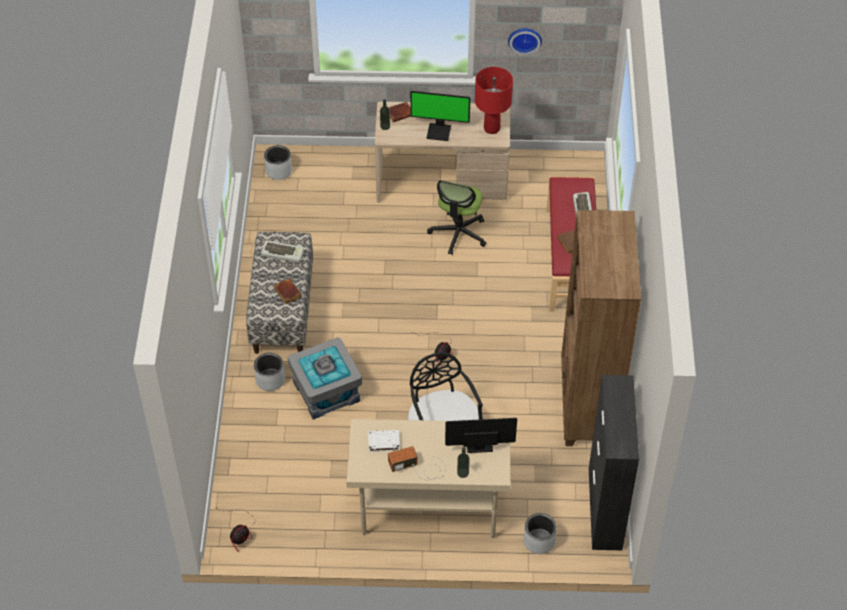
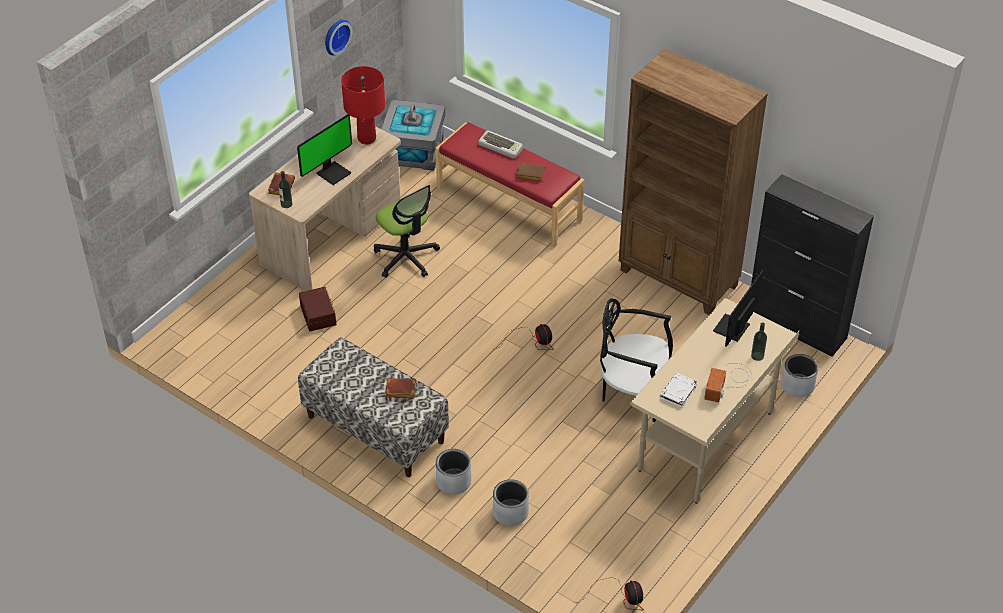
camera: 55 degrees left, 5 degrees down
(278, 171) = (191, 342): grey planter -> grey planter (510, 513)
(283, 253) = (347, 369): keyboard -> none
(326, 391) = (505, 446): grey storage box -> grey storage box (413, 151)
(361, 219) = (319, 314): none -> brown storage box

